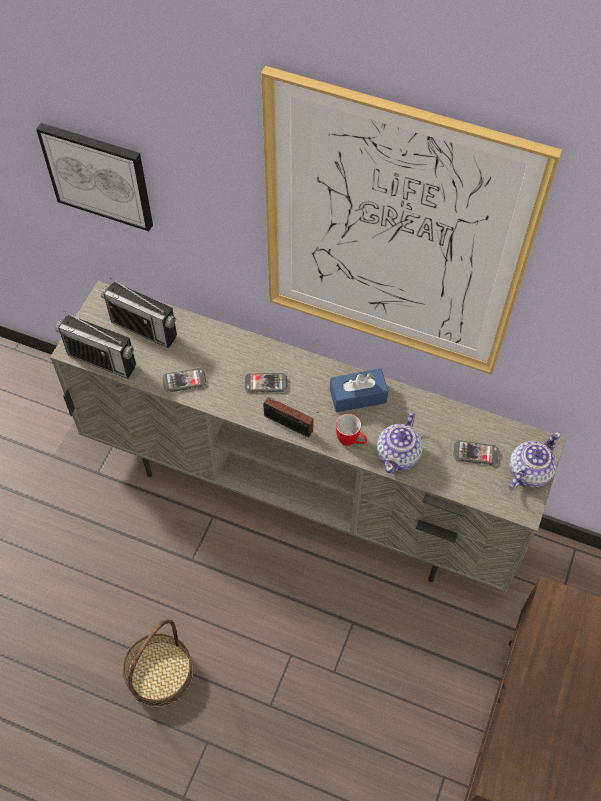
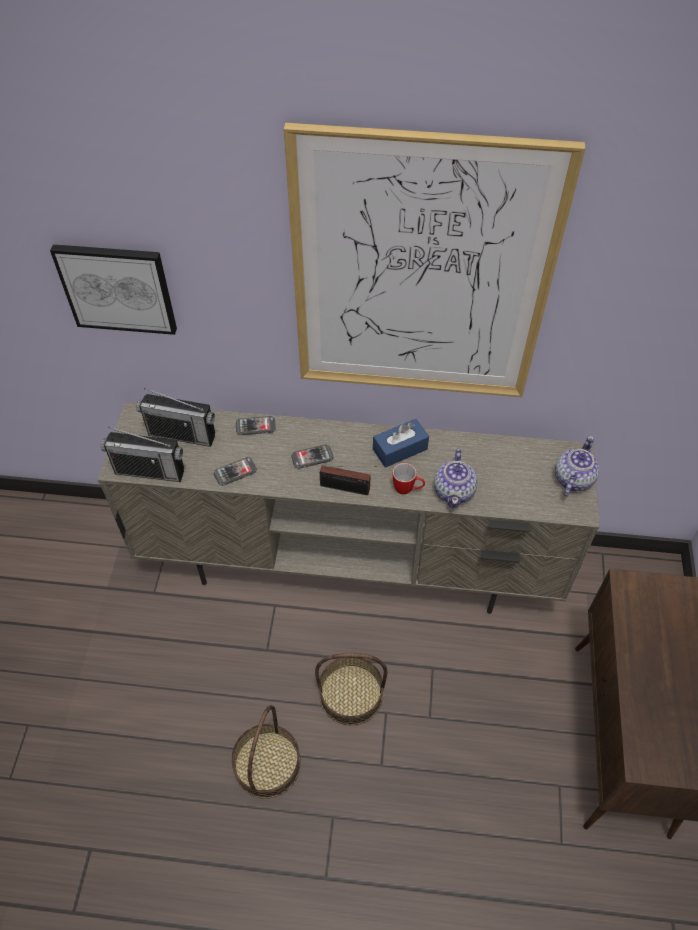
camera: 15 degrees left, 5 degrees down
(262, 627) = (351, 694): none -> basket
(475, 453) = (521, 474): phone -> phone (255, 426)

